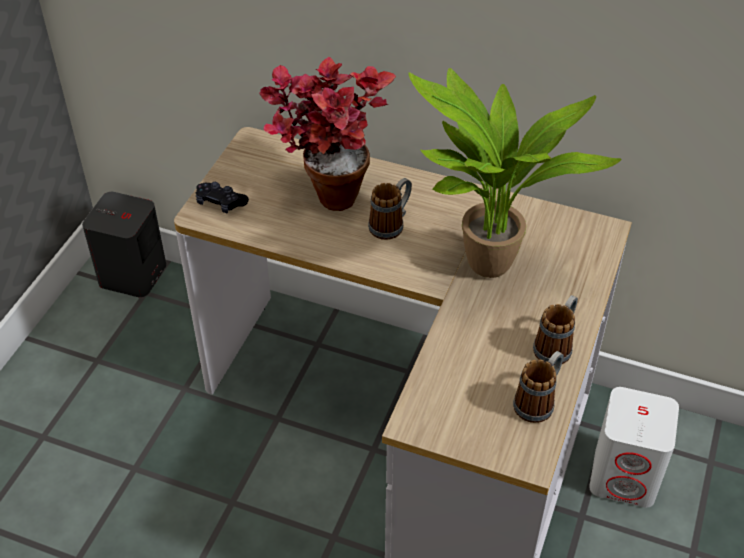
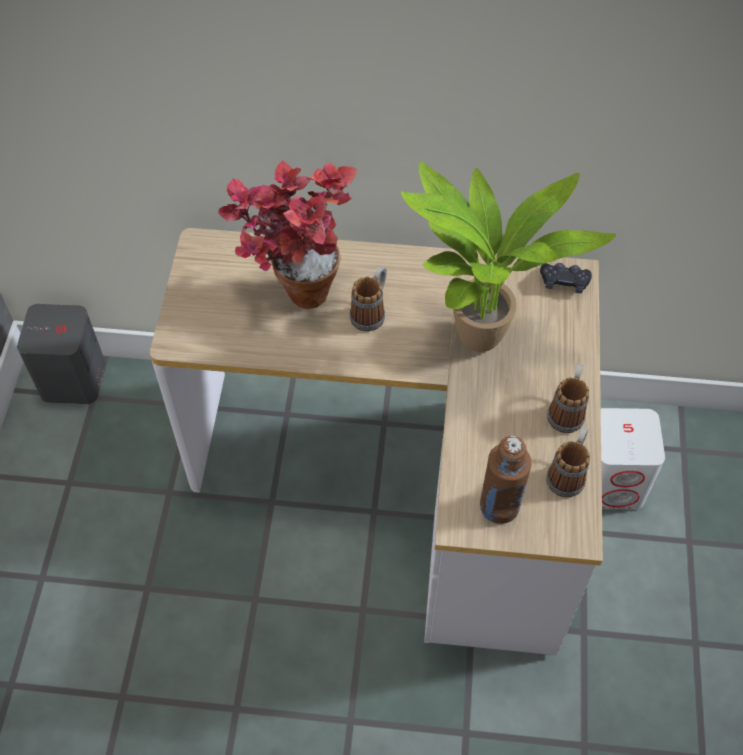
camera: 15 degrees left, 10 degrees up
(220, 203) = (191, 324): black game controller -> black game controller (564, 282)
(458, 415) = (499, 506): none -> brown bottle

